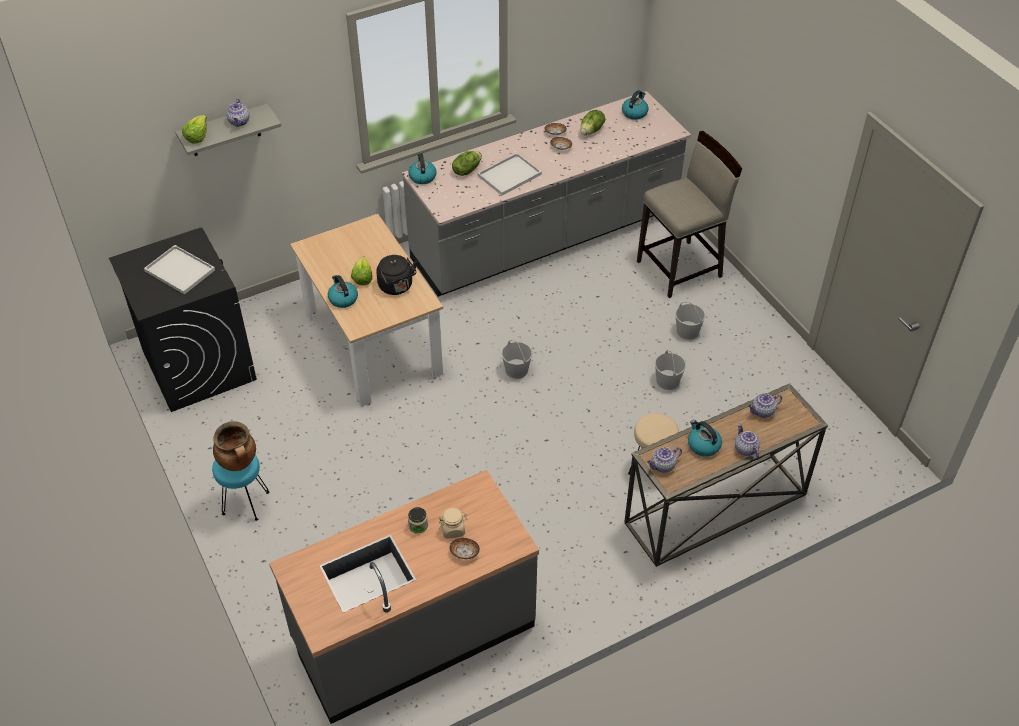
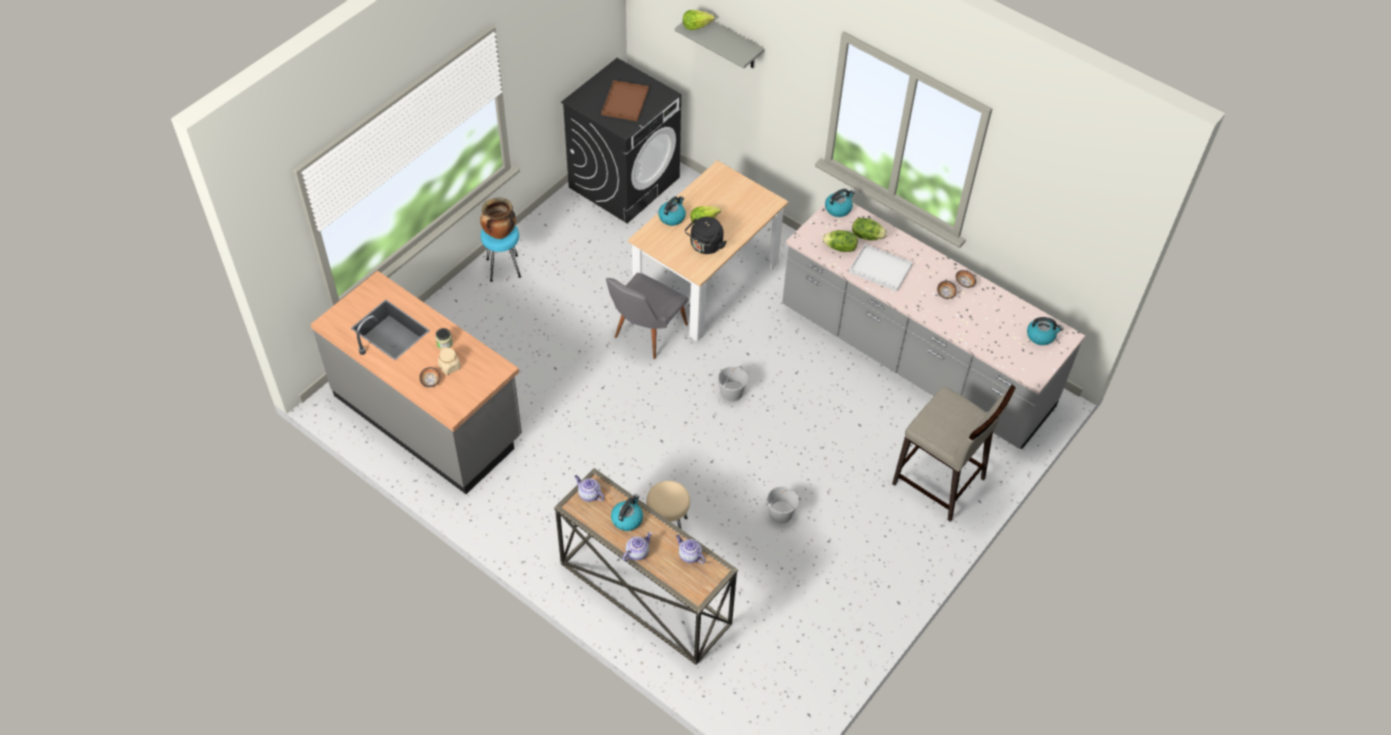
camera: 65 degrees right, 5 degrees up
(181, 270) = (625, 102): white tray -> brown tray
(239, 122) = (729, 42): teapot -> none
(409, 411) = (645, 334): none -> grey chair
(592, 130) = (988, 310): lettuce -> lettuce (840, 248)
(688, 331) = (855, 512): white bucket -> none

